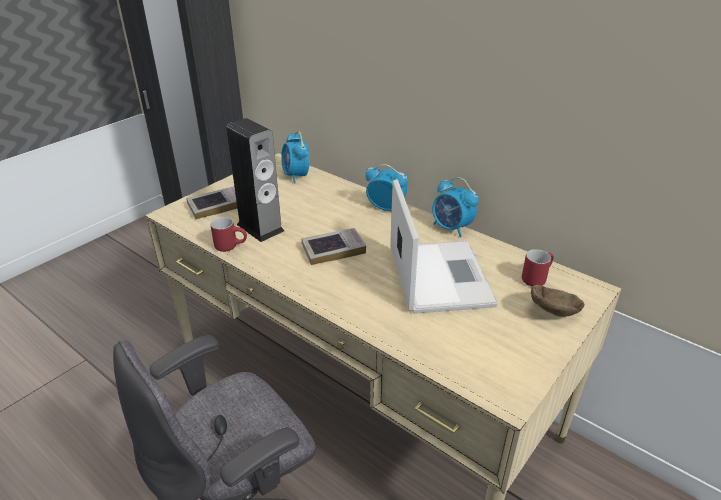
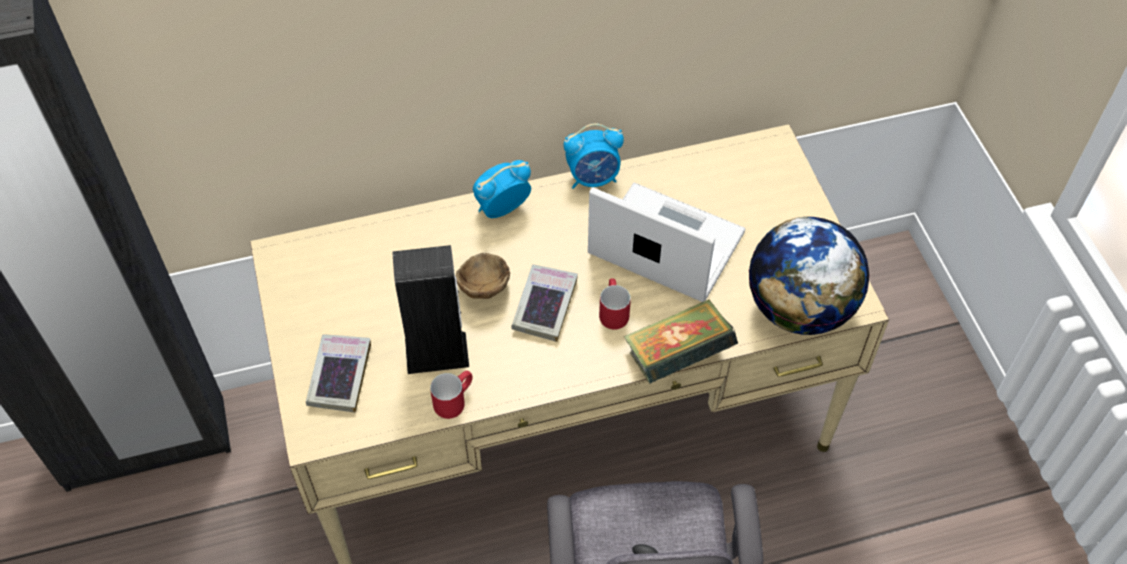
camera: 55 degrees left, 20 degrees up
(296, 176) = (340, 254): alarm clock -> none
(350, 321) = (677, 357): none -> book
(463, 366) = (798, 309): none -> globe
(535, 277) = (727, 172): red mug -> red mug (611, 312)
(556, 312) = (783, 194): brown bowl -> brown bowl (485, 284)

